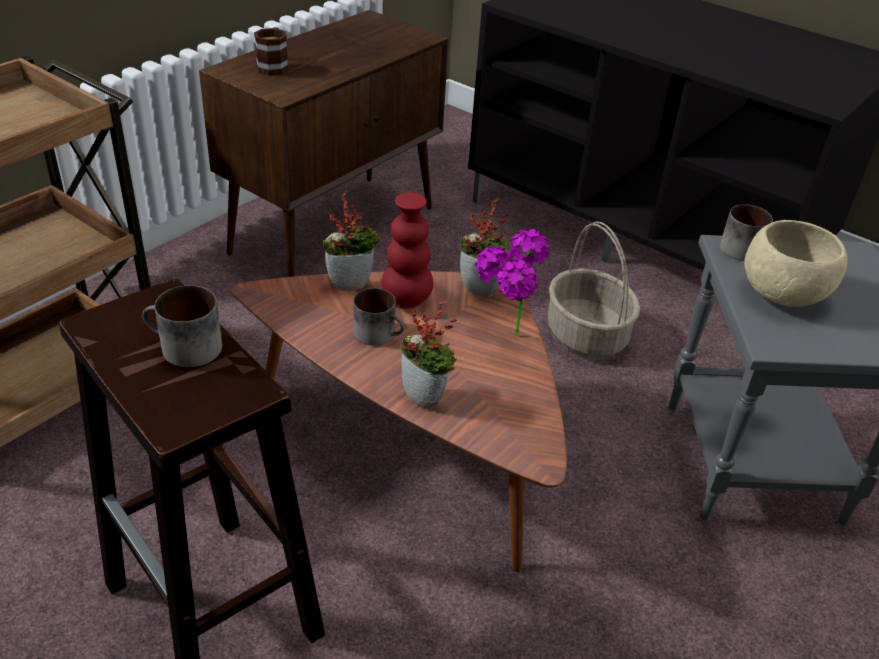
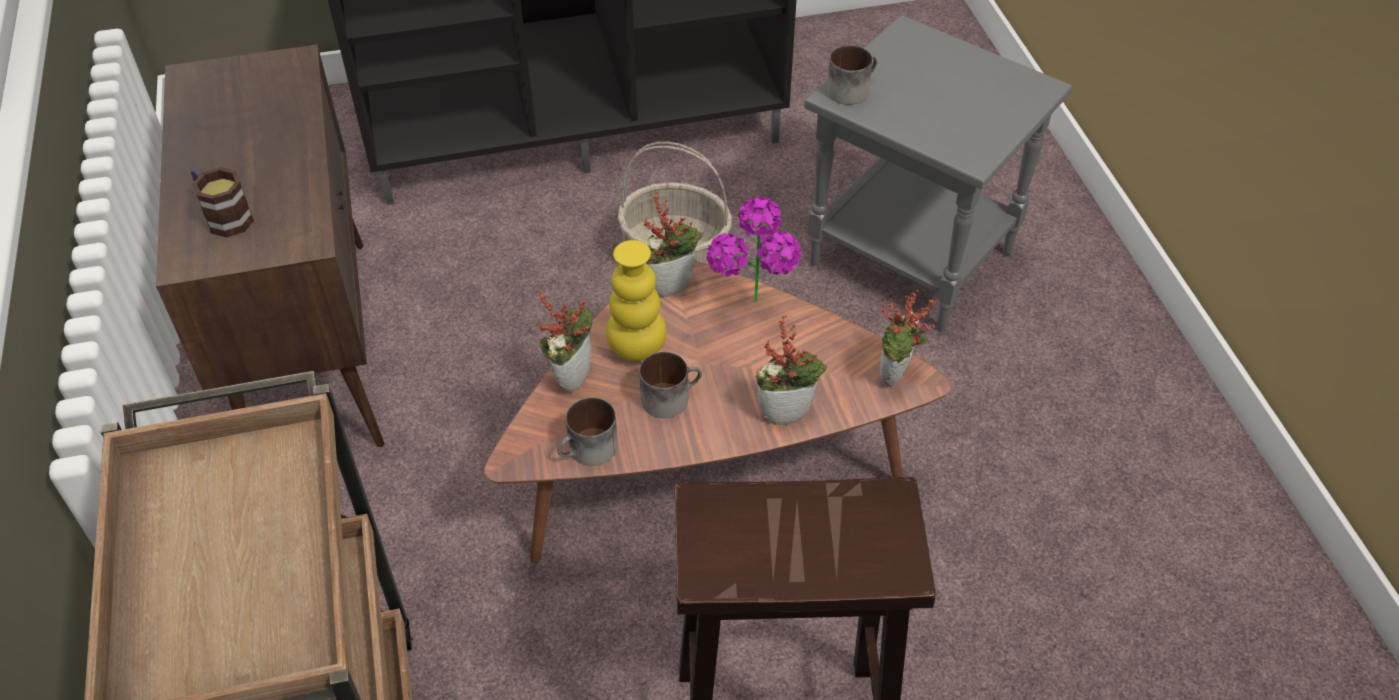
camera: 50 degrees left, 10 degrees up
(183, 348) = (795, 522): mug -> mug (589, 451)
(406, 300) = (637, 349): red vase -> yellow vase
(528, 445) = (896, 377): none -> potted plant
(783, 295) = (924, 110): beige bowl -> none

